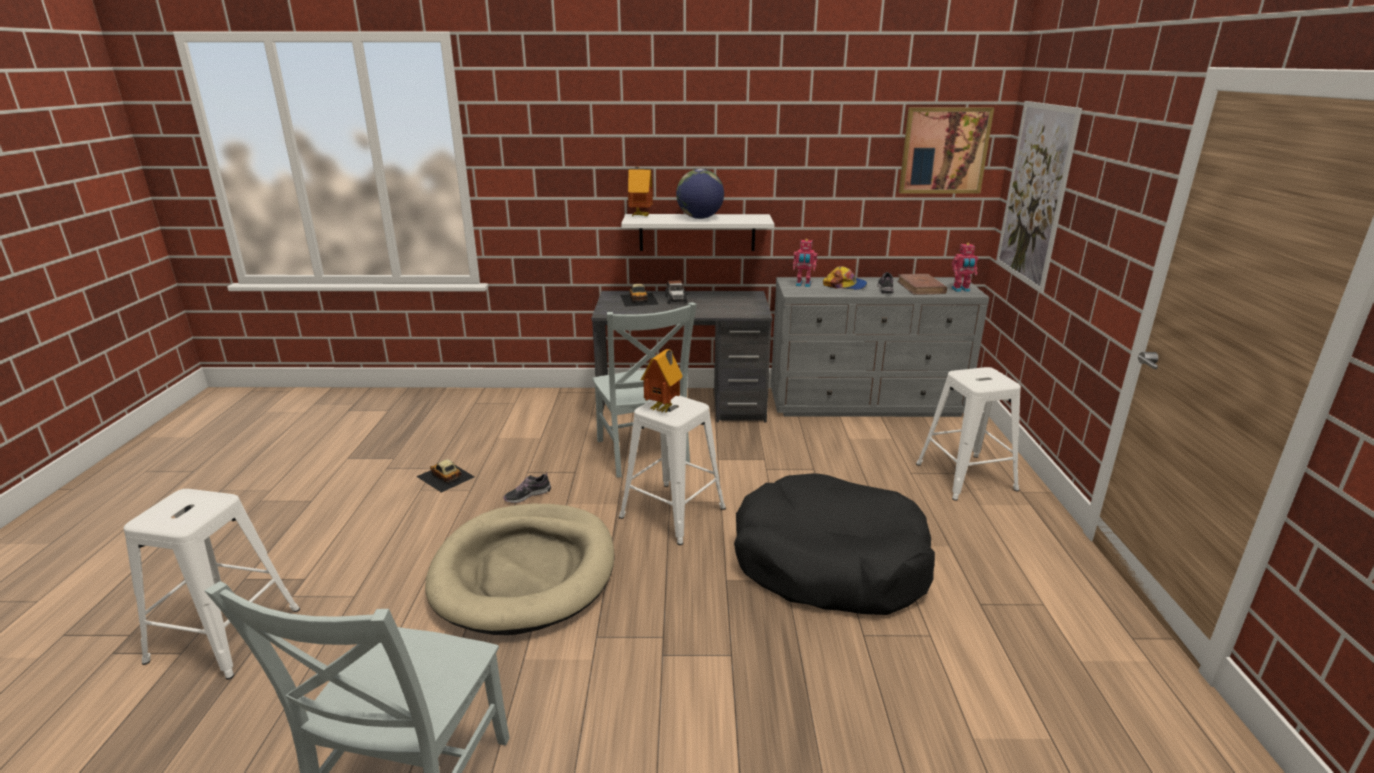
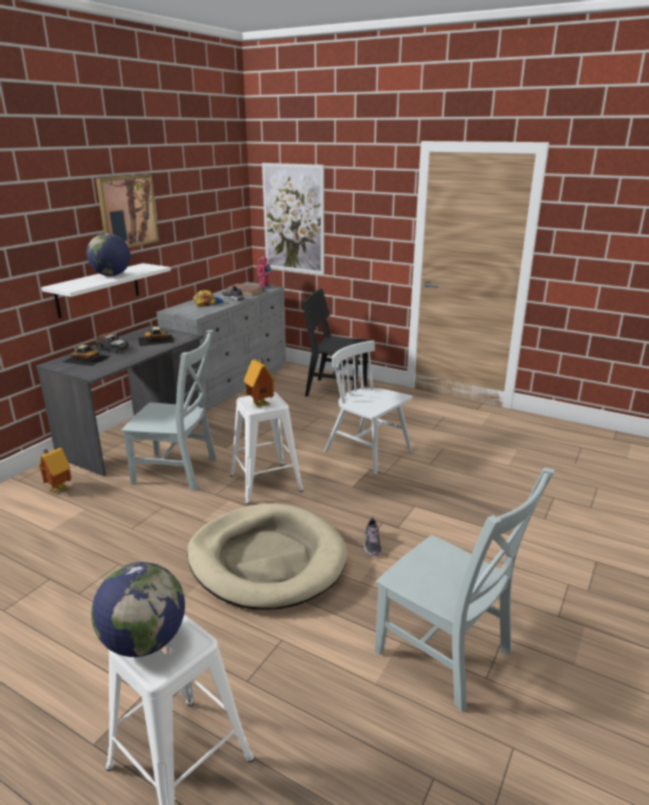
camera: 60 degrees left, 0 degrees up
(186, 500) = (144, 642): none -> globe
(445, 476) = (76, 574): toy car -> toy car (156, 340)
(527, 495) = (167, 536): shoe -> shoe (372, 544)
(640, 216) = (61, 285): toy house -> toy house (58, 489)
(803, 285) = (186, 310): toy robot -> none
(829, 563) = (368, 452): black dog bed -> white chair
(944, 151) = (224, 199): picture -> picture (127, 211)
(966, 476) = (336, 390): white stool -> black chair

